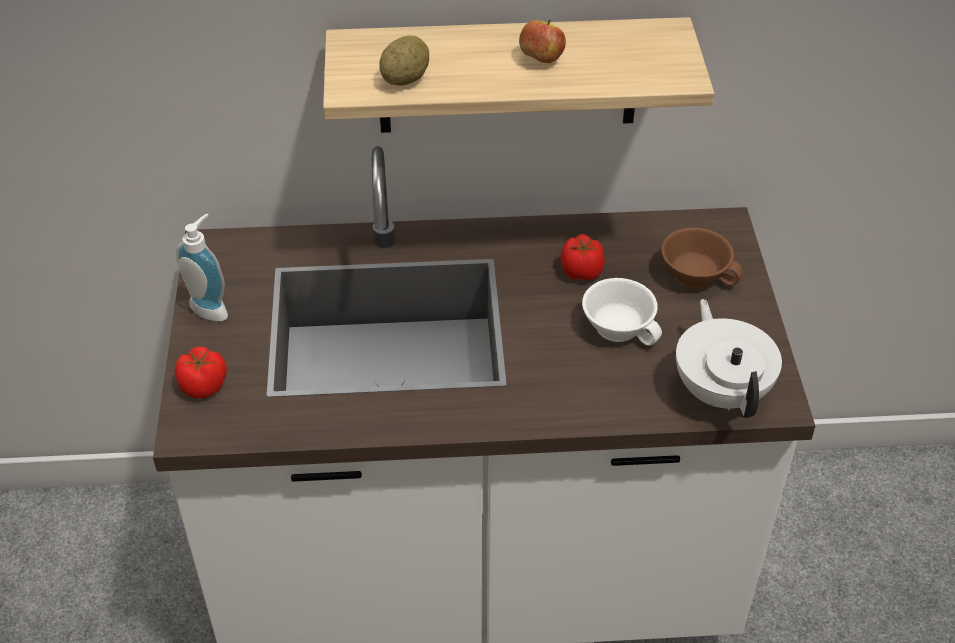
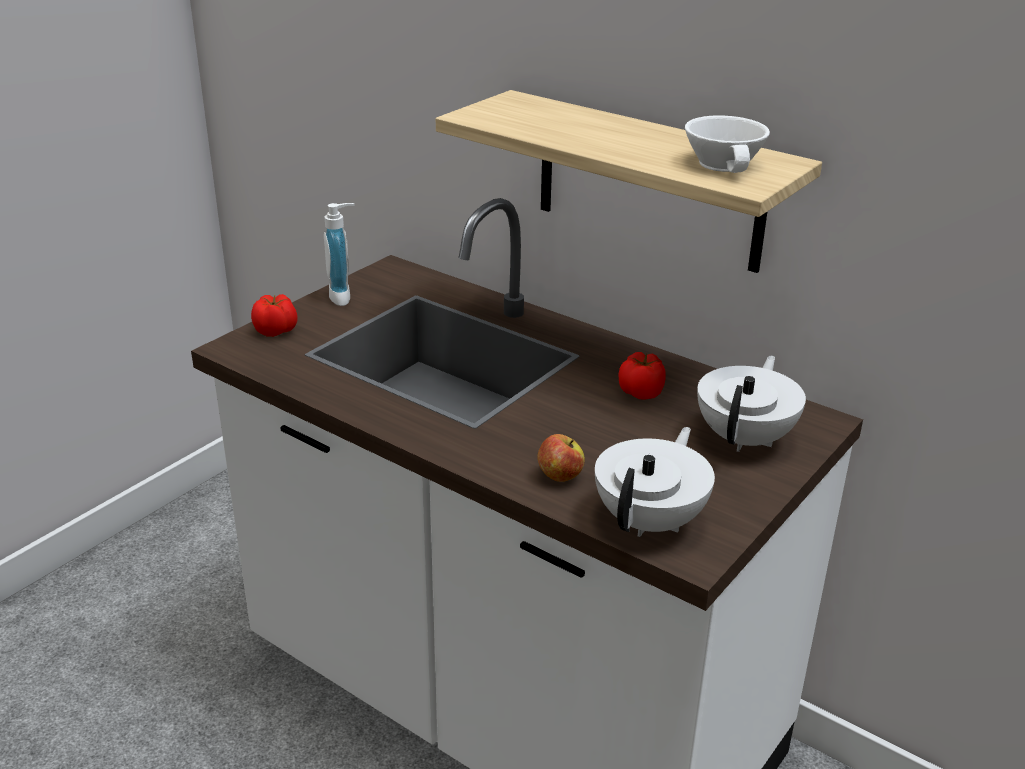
camera: 40 degrees right, 15 degrees down
(405, 79) = (517, 122): potato -> none
(541, 59) = (641, 143): apple -> apple (560, 476)
(621, 326) = (624, 439): white cup -> white cup (727, 164)
(697, 273) = (746, 438): brown cup -> white teapot

